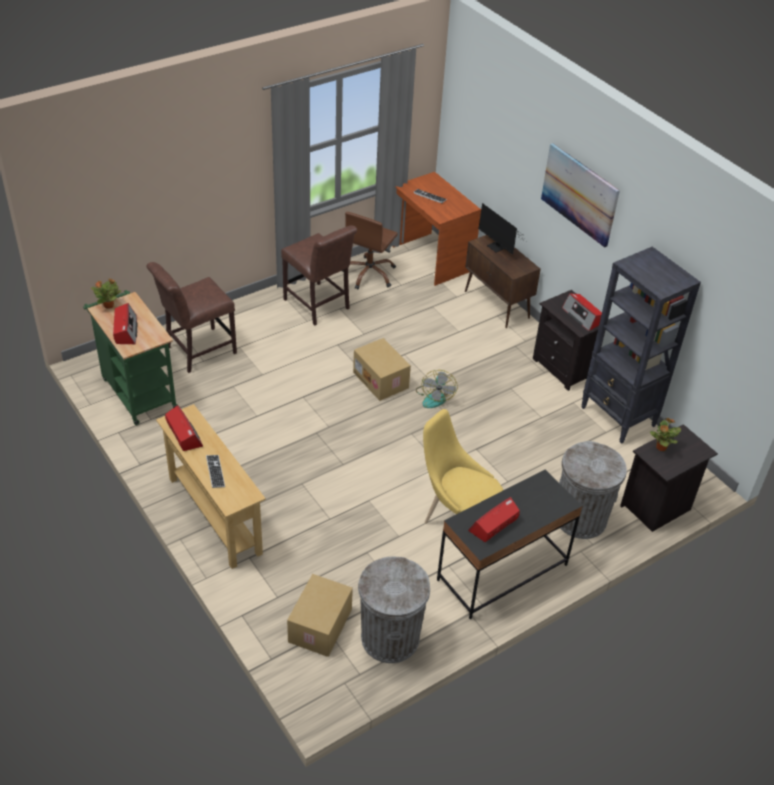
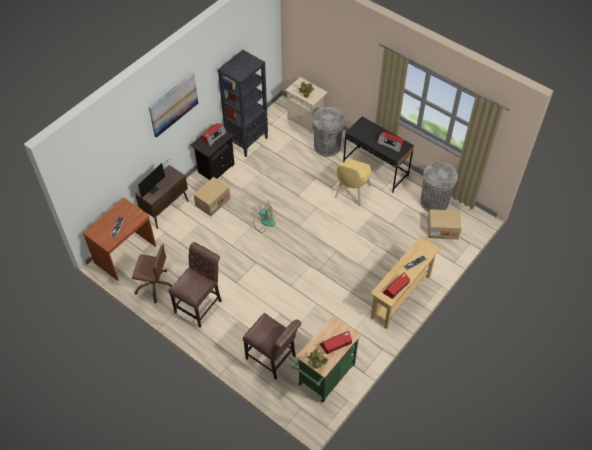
camera: 105 degrees left, 10 degrees up
(381, 380) = (260, 251): cardboard box -> cardboard box (212, 201)
(657, 507) = (306, 120): black nightstand -> beige nightstand

